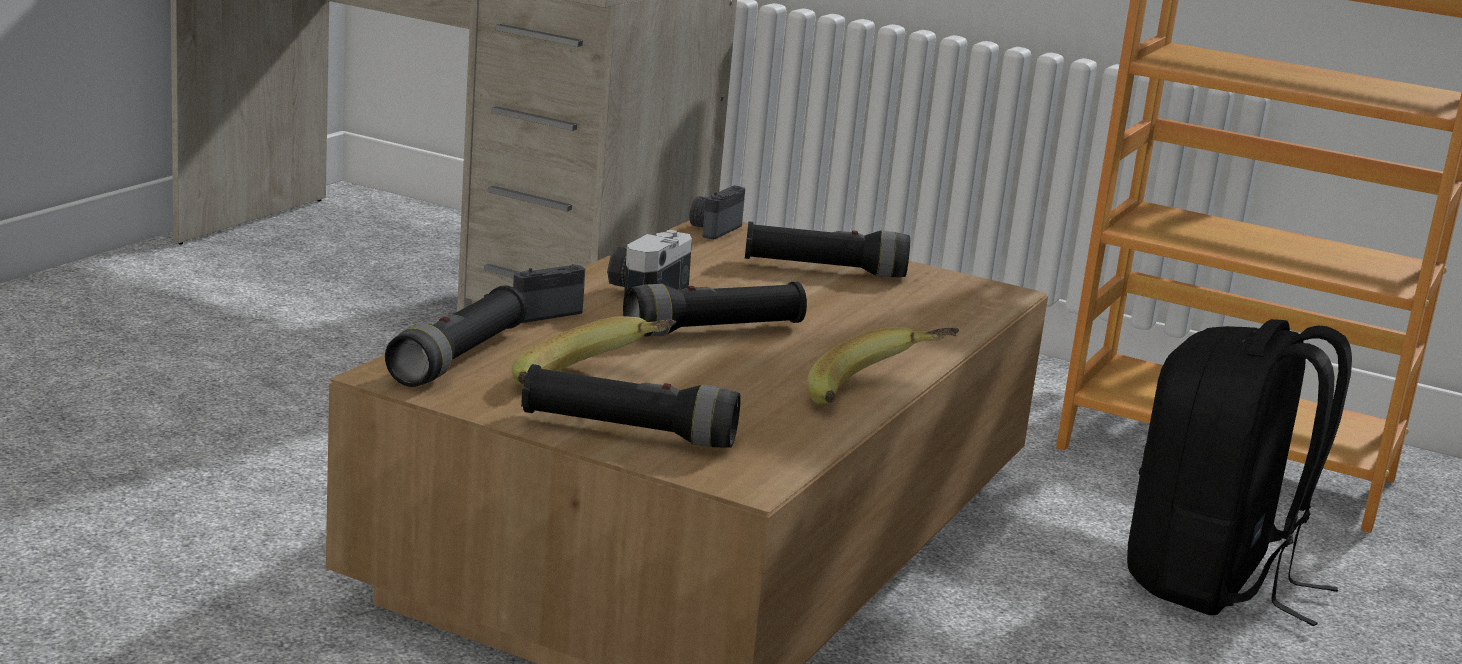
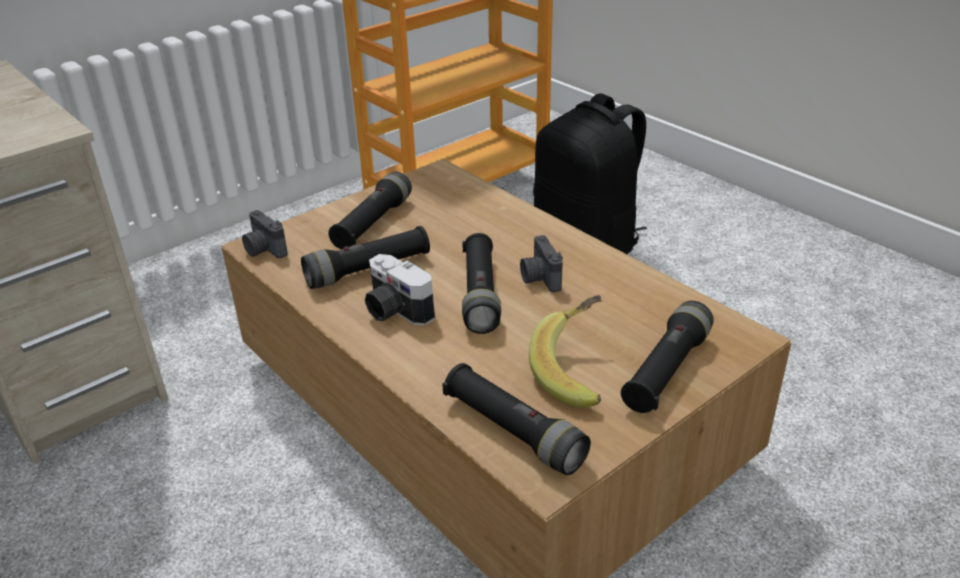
camera: 65 degrees left, 15 degrees up
(540, 312) = (420, 369): camera -> camera (539, 278)
(716, 276) = (368, 270): none -> black flashlight
(877, 397) = (610, 258): banana -> none

